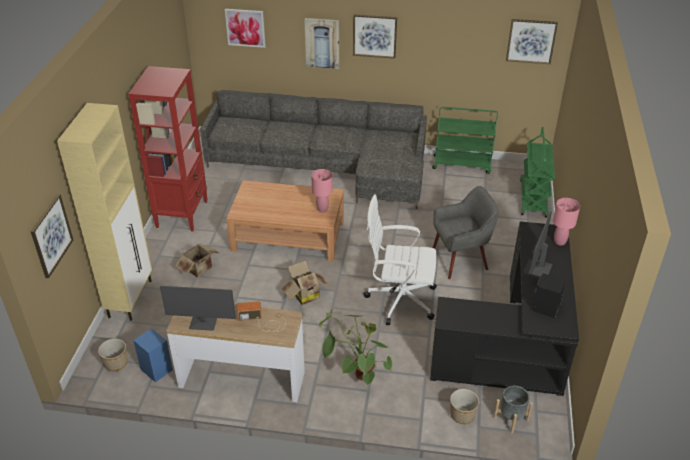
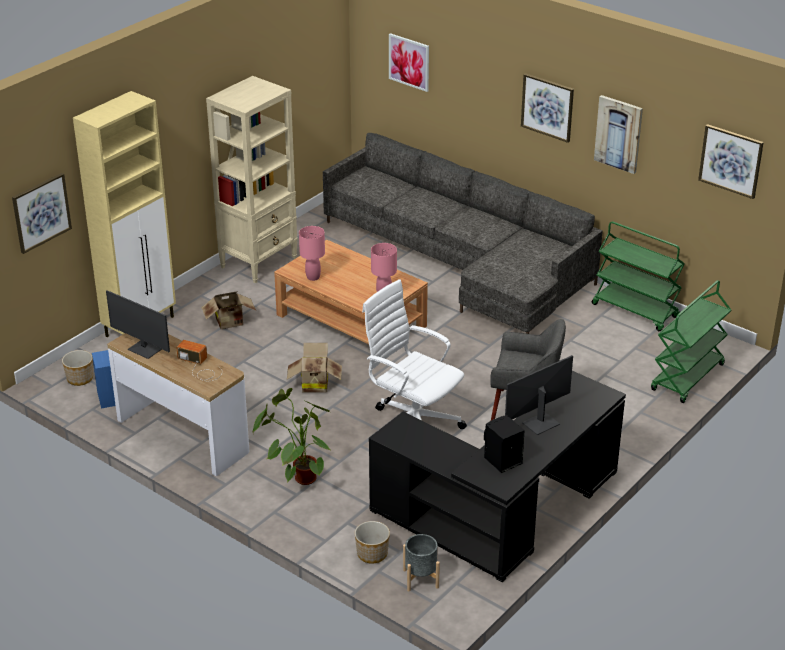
camera: 30 degrees right, 5 degrees down
(182, 214) = (259, 262): red bookcase -> beige bookcase
(322, 43) = (489, 102): picture -> picture (618, 134)
(559, 242) = (595, 406): pink table lamp -> pink table lamp (313, 277)

